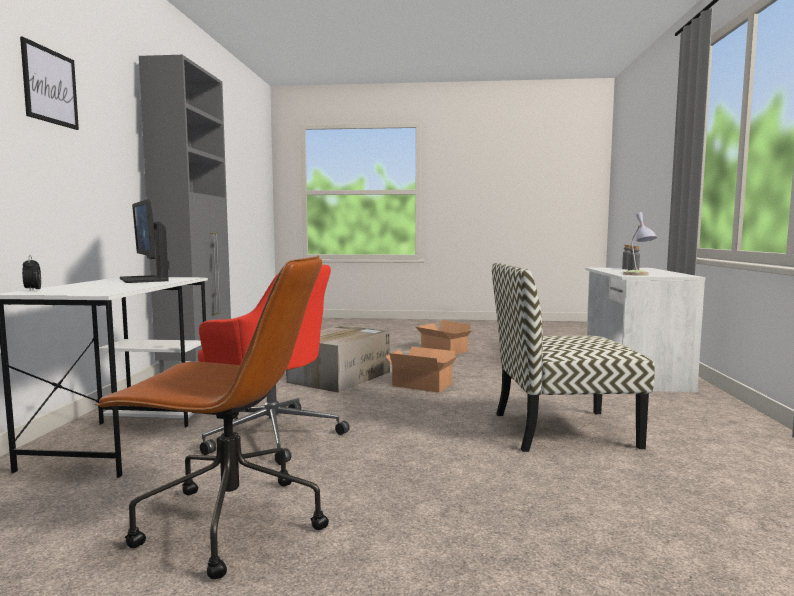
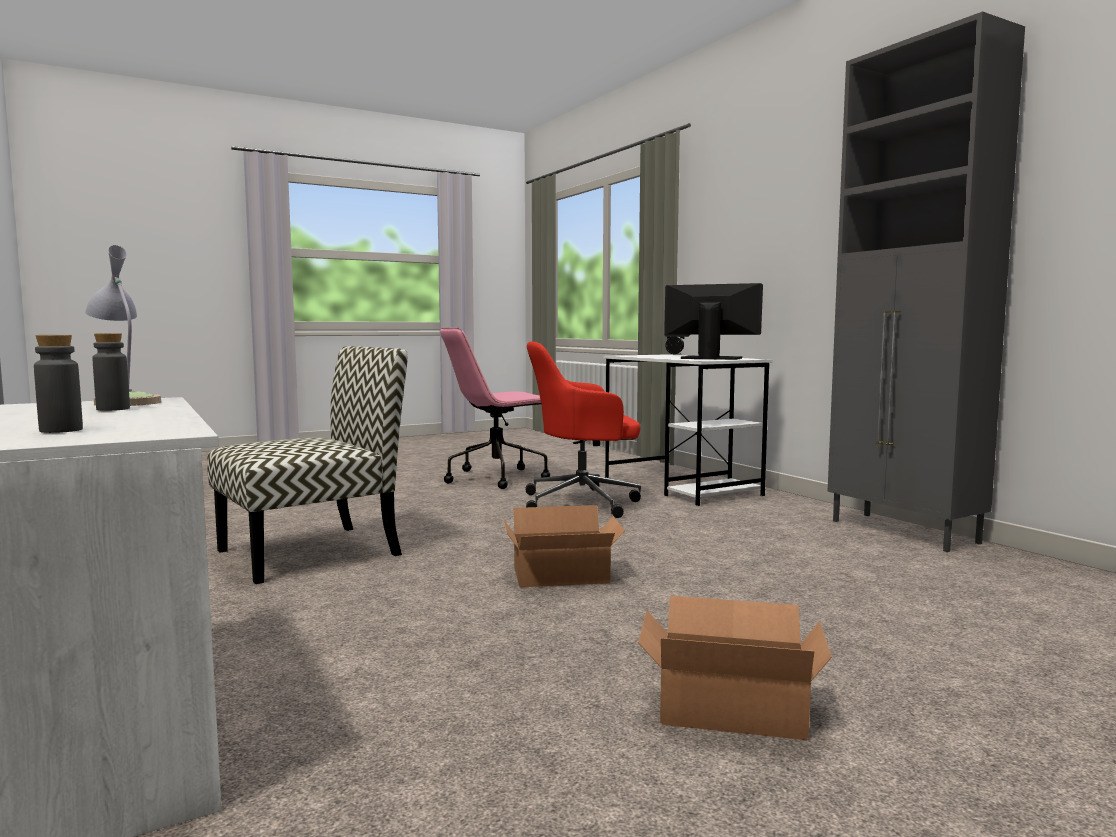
camera: 145 degrees right, 0 degrees up
(50, 86) = (767, 184): picture -> none
(228, 523) = (498, 478): brown office chair -> pink office chair
(340, 376) = (706, 563): cardboard box -> none

